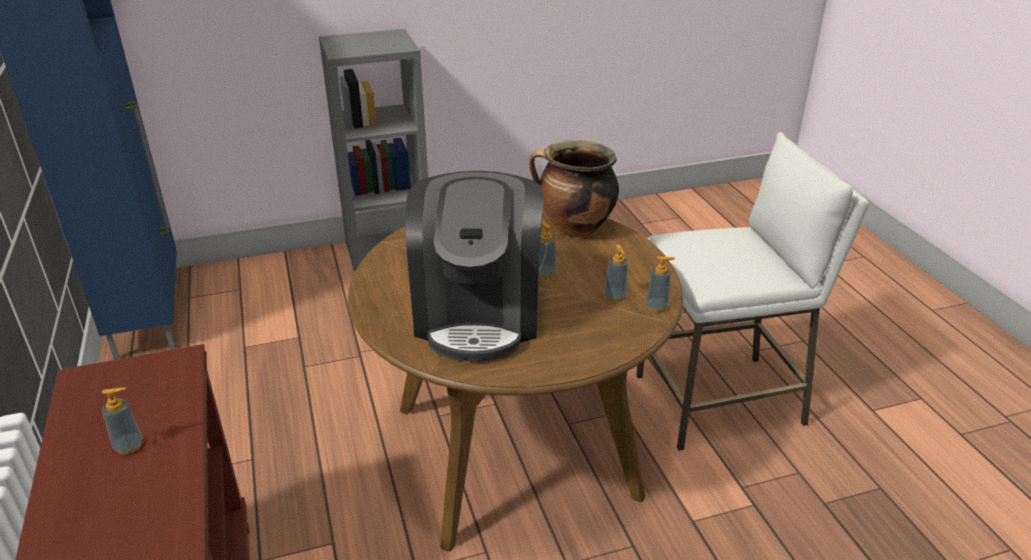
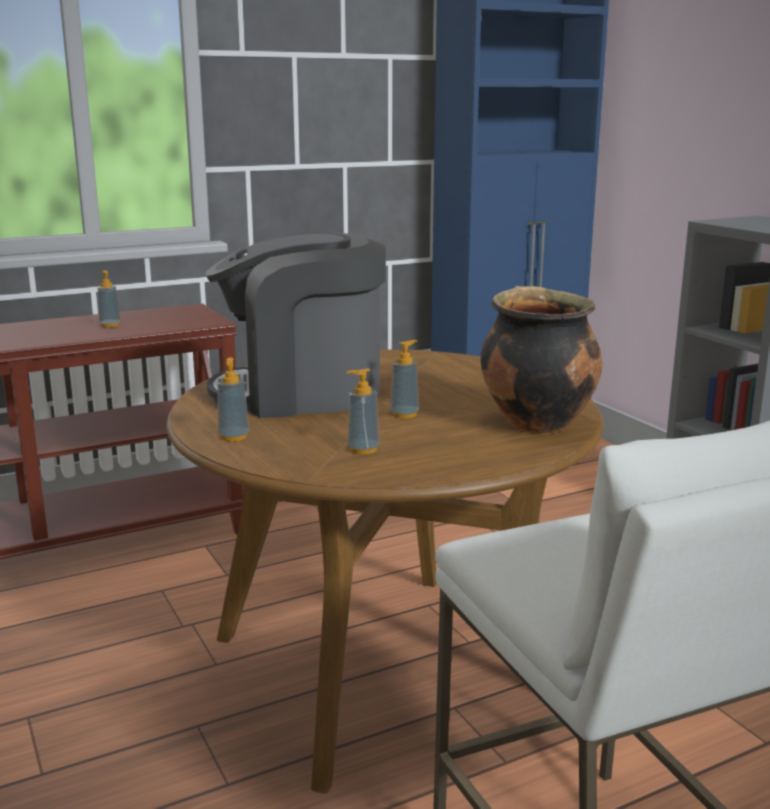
camera: 80 degrees right, 15 degrees down
(657, 307) = (344, 473): soap dispenser -> soap dispenser (233, 437)

